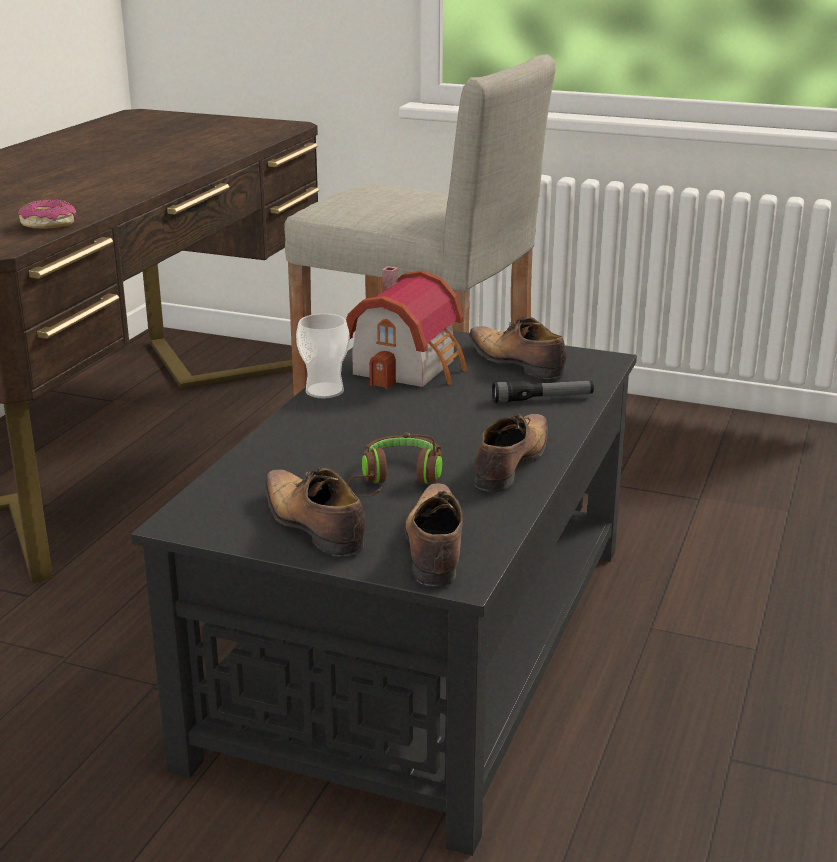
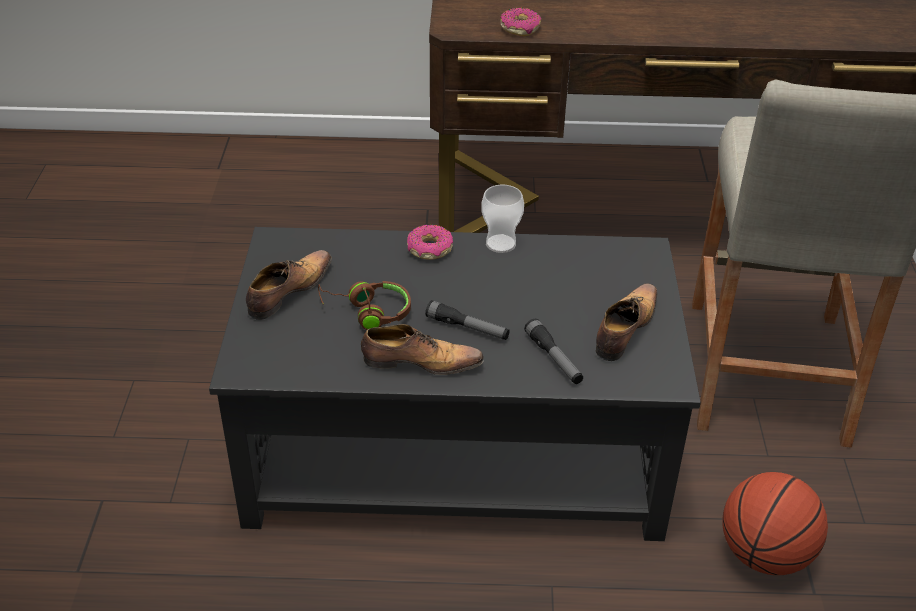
camera: 70 degrees right, 15 degrees up
(299, 428) = (429, 249): none -> donut
(411, 367) = (574, 274): toy house -> none
(435, 547) = (277, 351): shoe -> none
(465, 430) = (467, 328): none -> flashlight
(649, 508) = (765, 555): none -> basketball

